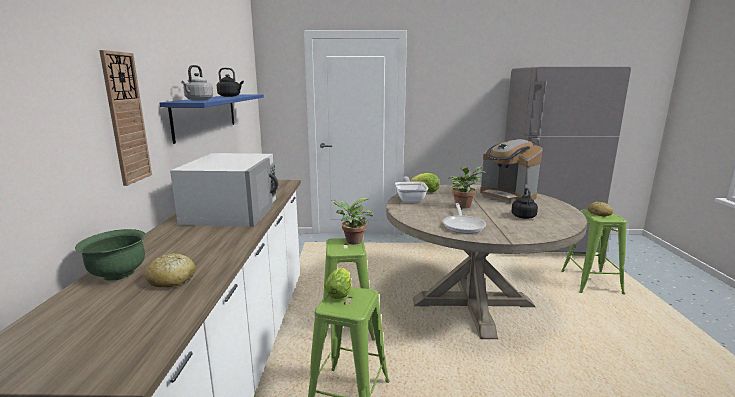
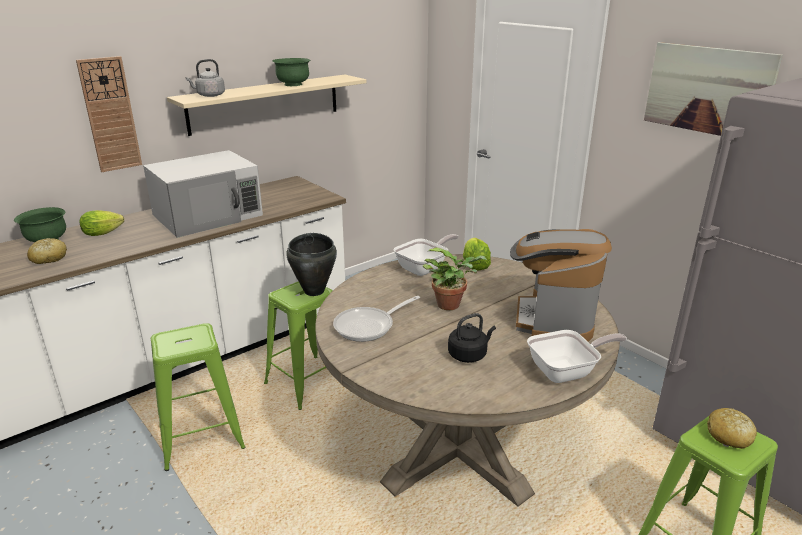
camera: 50 degrees right, 10 degrees up
(206, 115) = (265, 103): blue shelf -> beige shelf
(230, 96) = (293, 84): black kettle -> green bowl
(340, 292) = (193, 331): lettuce -> lettuce (105, 233)
(351, 241) = (314, 291): potted plant -> black cooking pot
(470, 80) = (707, 90): none -> picture
(558, 206) = (567, 371): none -> frying pan

